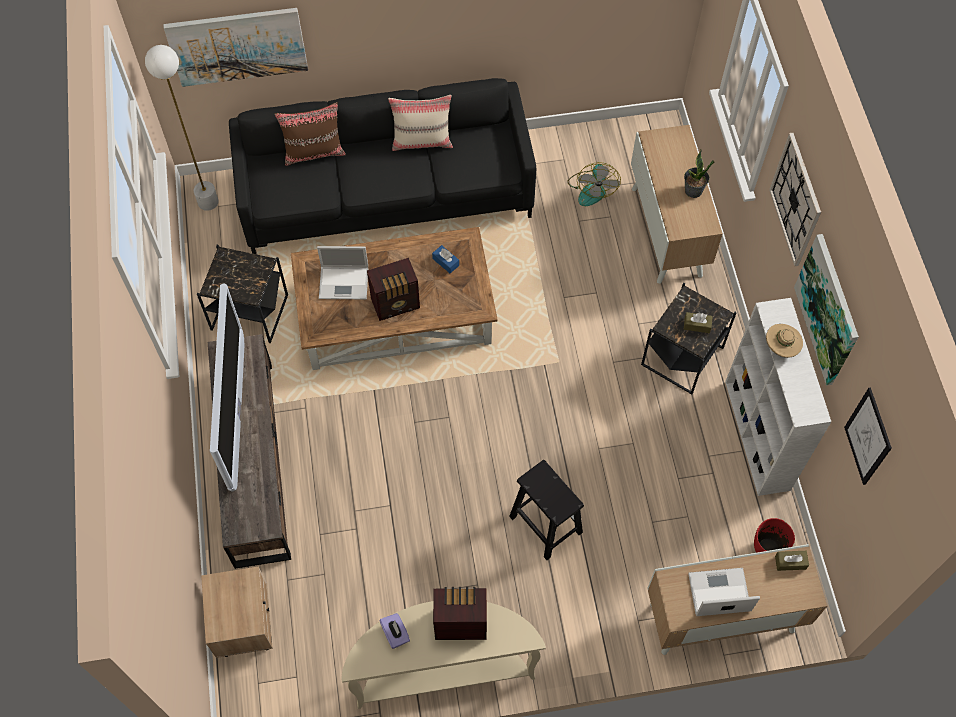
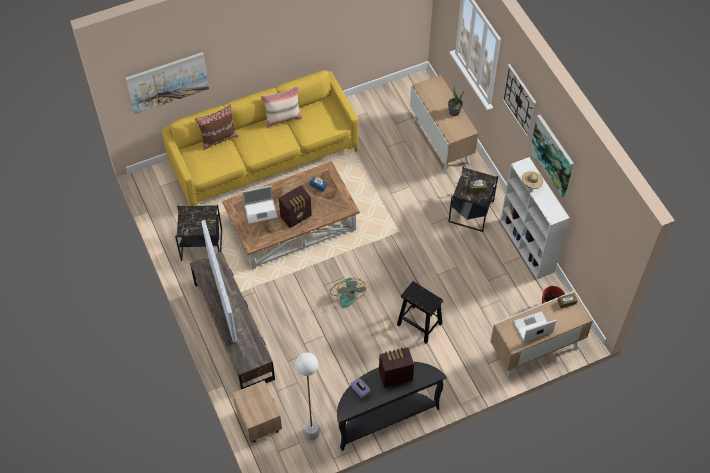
camera: 15 degrees left, 5 degrees down
(208, 202) = (152, 185): white floor lamp -> white floor lamp (312, 433)
(386, 195) = (264, 157): black sofa -> yellow sofa
(443, 669) = (384, 417): beige console table -> black console table
(591, 189) = (388, 126): fan -> fan (347, 294)
(868, 437) = (591, 216): picture -> none

